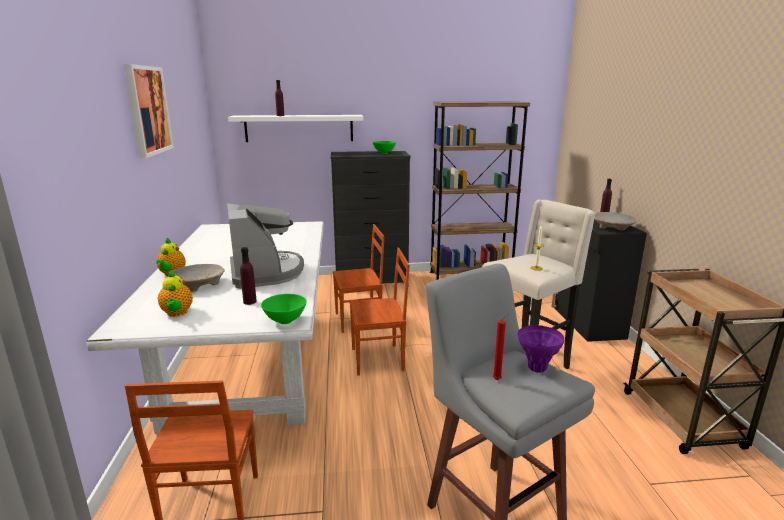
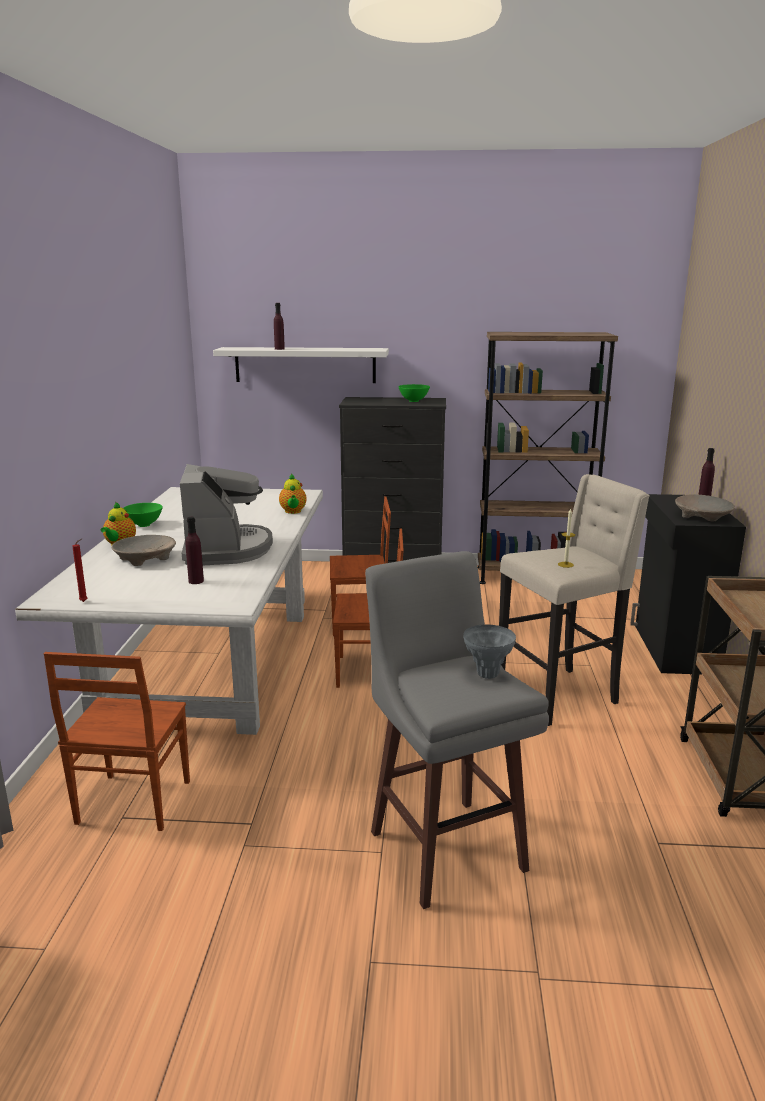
camera: 10 degrees right, 0 degrees up
(148, 110) = (104, 350): picture -> none
(177, 313) = (113, 588): teapot -> teapot (293, 512)
(285, 321) = (227, 604): green bowl -> green bowl (143, 525)
(498, 379) = (435, 681): red candle -> red candle (85, 601)
(537, 368) = (487, 674): purple vase -> grey vase

